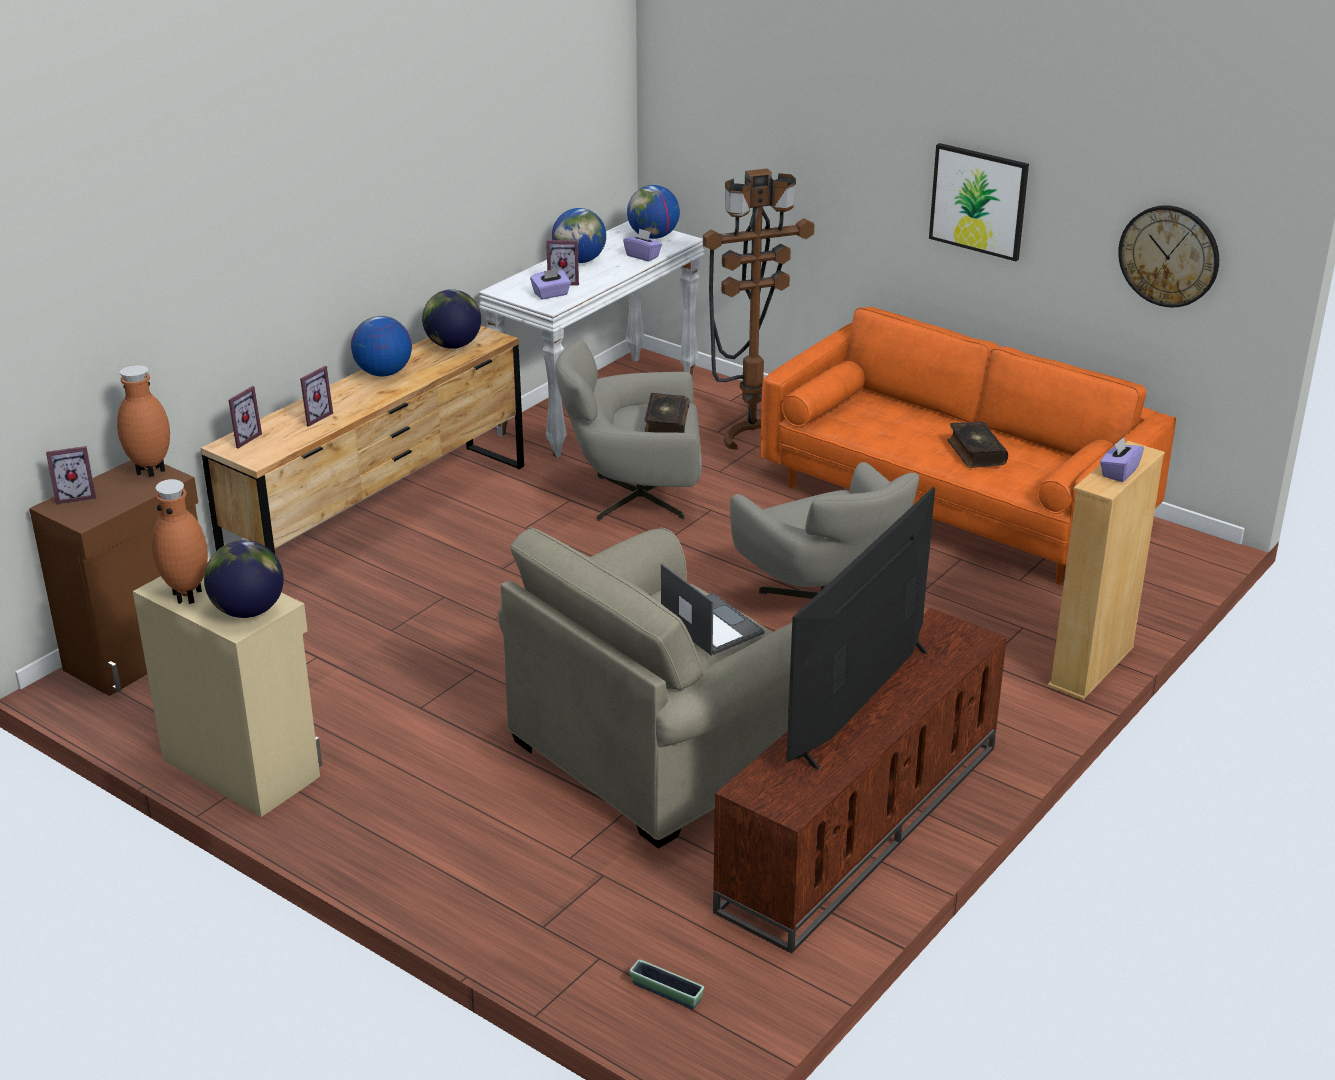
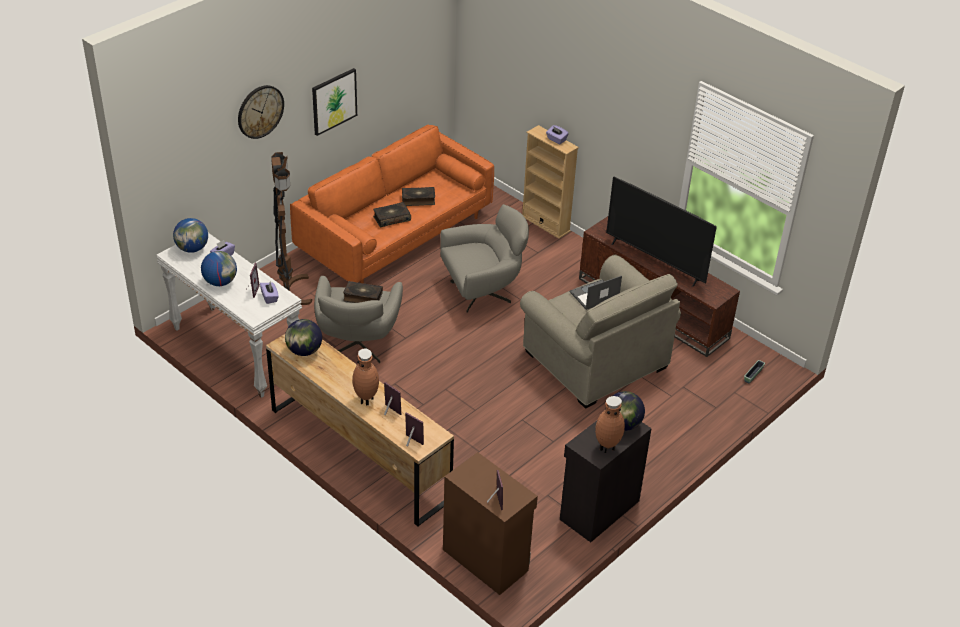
camera: 85 degrees left, 10 degrees up
(150, 472) = (469, 471): brown vase -> brown vase (366, 400)
(242, 766) = (598, 509): beige cabinet -> black cabinet
(383, 373) = (335, 382): globe -> none
(903, 433) = (391, 218): none -> book
(1169, 256) = (414, 65): wall clock -> wall clock (260, 111)

